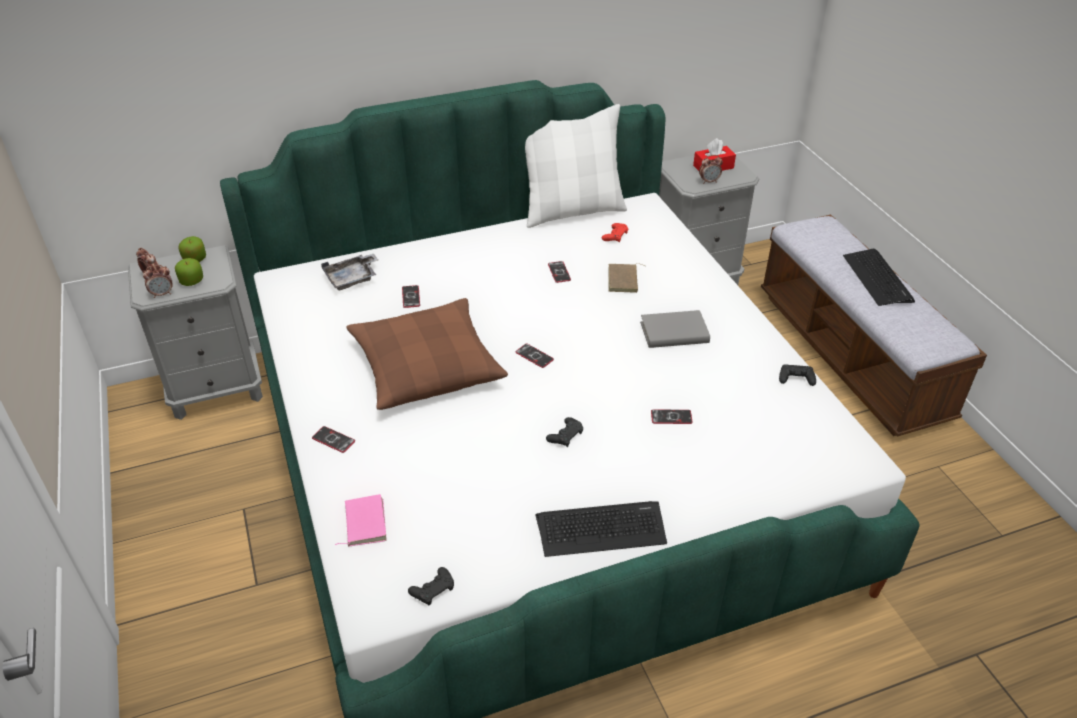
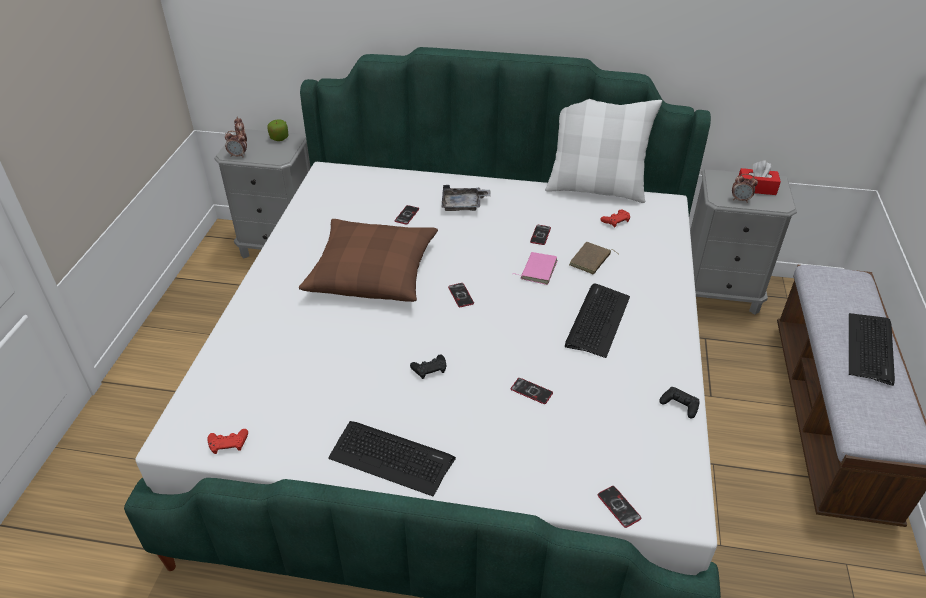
camera: 30 degrees right, 0 degrees up
(192, 281) = (264, 153): apple -> none
(333, 440) = (260, 301): phone -> phone (618, 507)
(352, 278) = (377, 187): grey tray -> grey tray (463, 205)
(363, 523) = (227, 371): pink book -> pink book (537, 270)
(433, 589) = (228, 443): black game controller -> red game controller
(674, 333) = (597, 320): grey book -> keyboard

